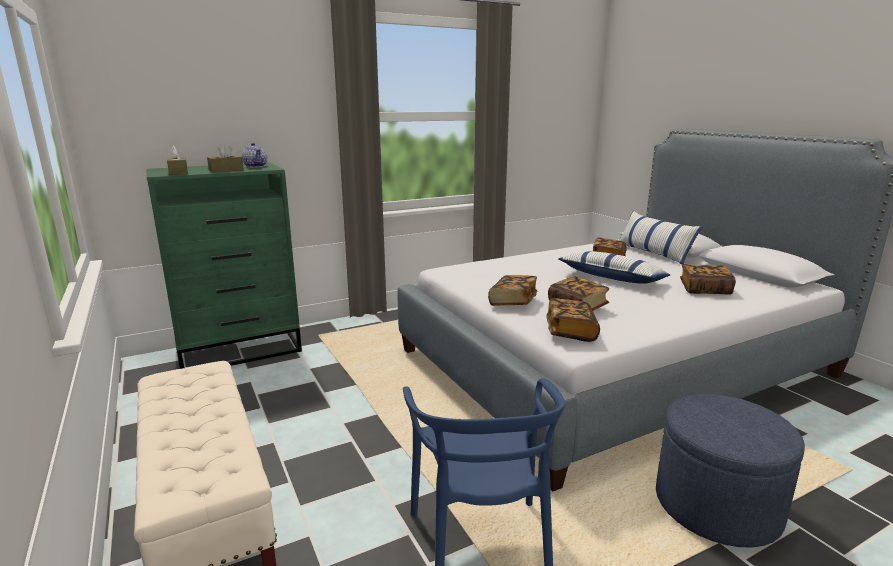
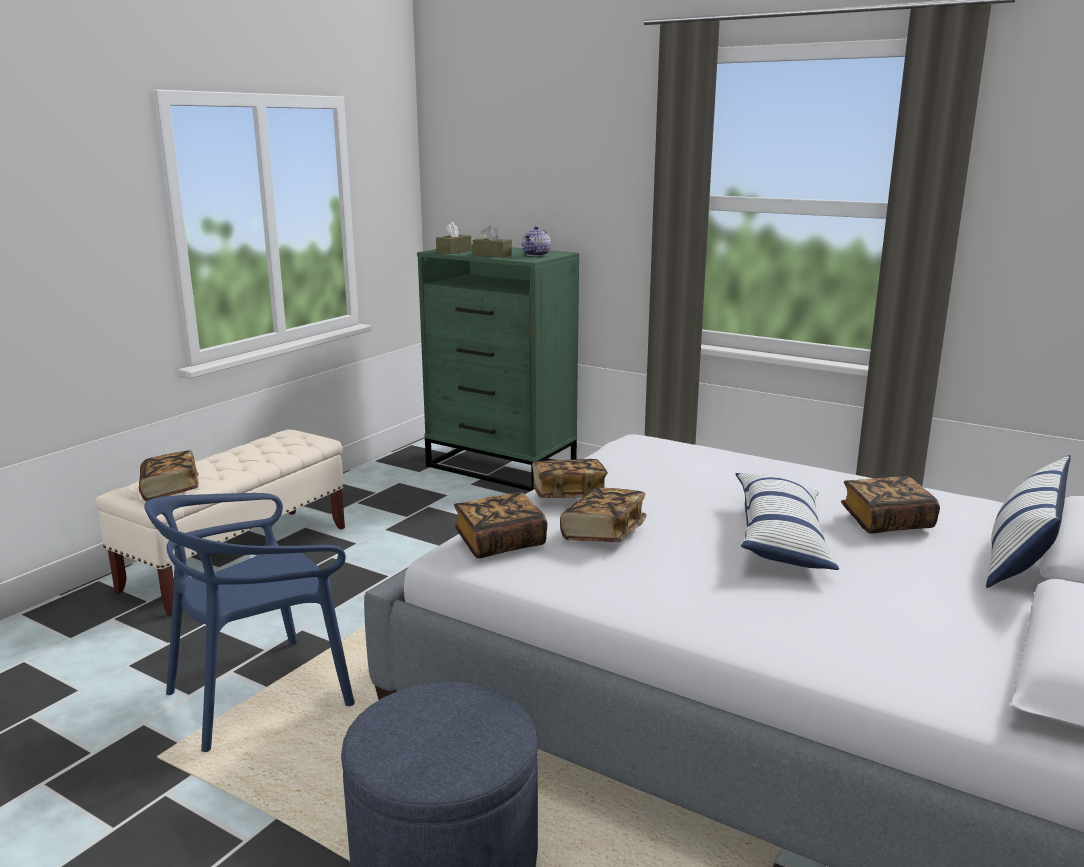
camera: 60 degrees right, 0 degrees up
(704, 290) = (850, 620): book -> book (170, 490)

